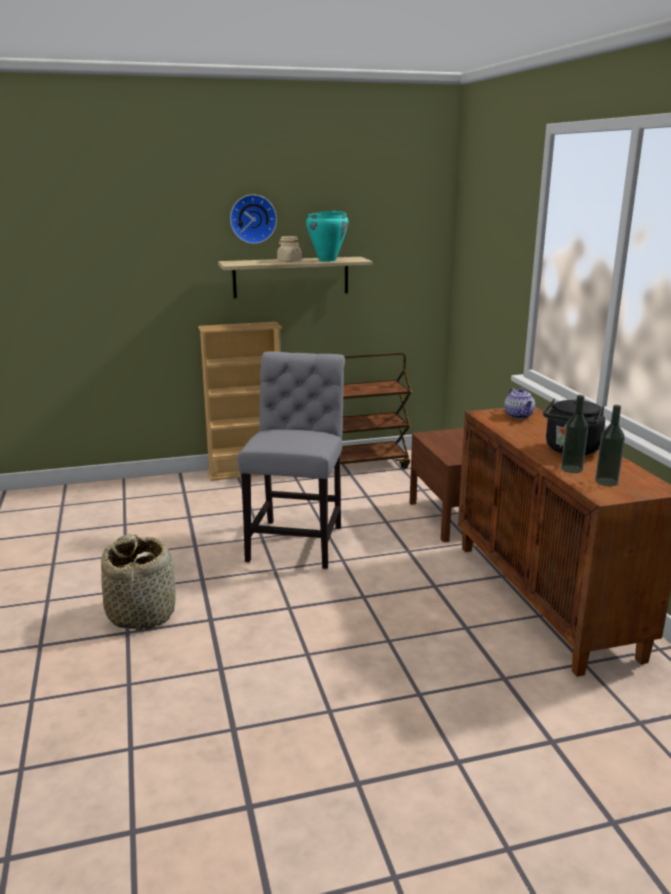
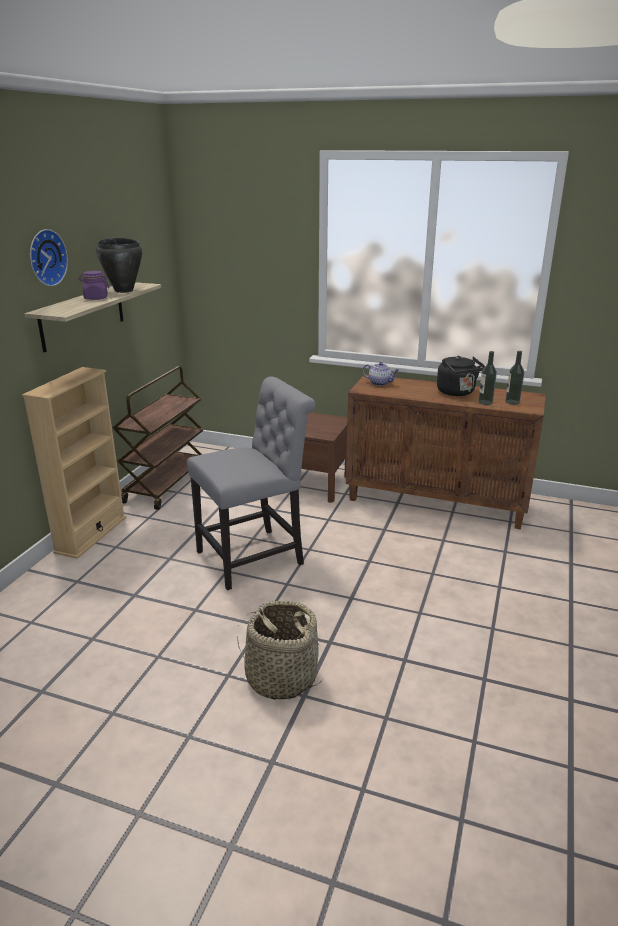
camera: 55 degrees left, 5 degrees up
(289, 261) = (96, 298): beige jar -> purple jar
(297, 541) = (255, 557): grey chair -> grey chair turned 105 degrees clockwise
(327, 260) = (124, 290): turquoise cooking pot -> black cooking pot

